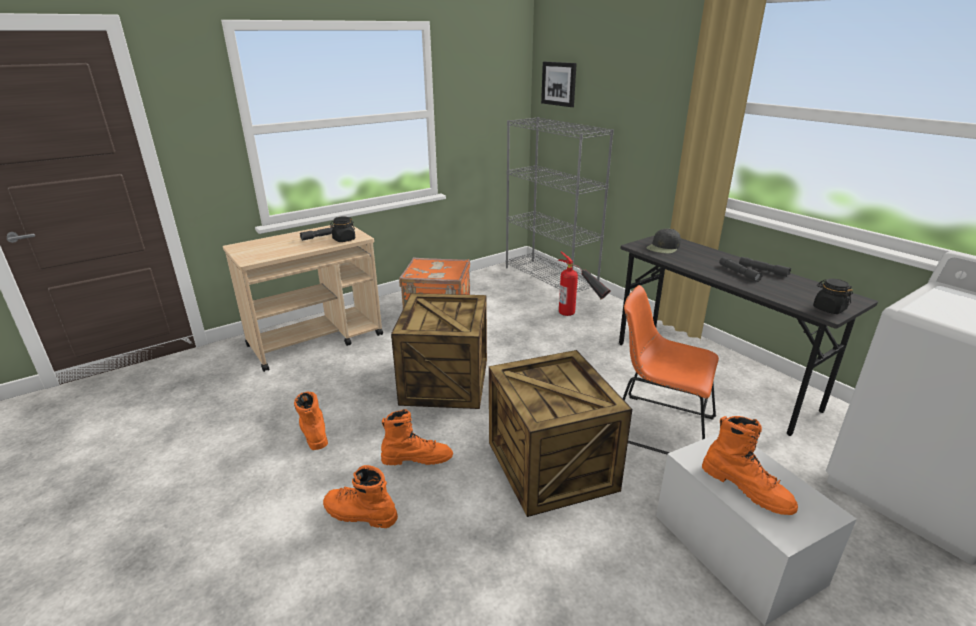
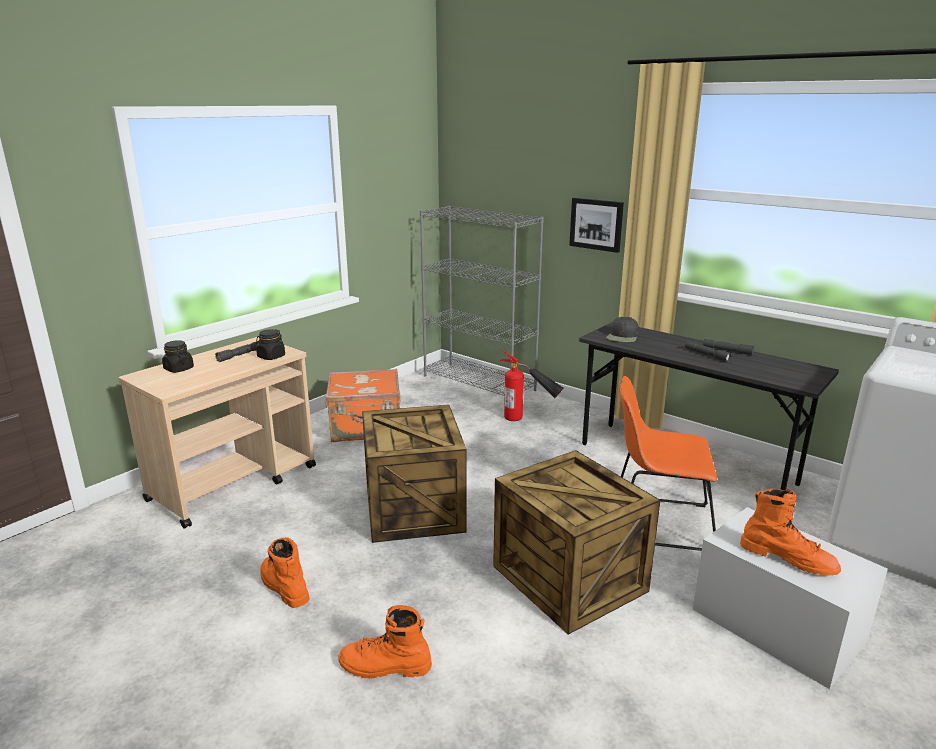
camera: 15 degrees left, 5 degrees down
(417, 458) = (422, 596): orange boot -> none
(559, 84) = (474, 170): picture -> picture (596, 224)
(828, 309) = (802, 381): black jar -> black jar (178, 369)

